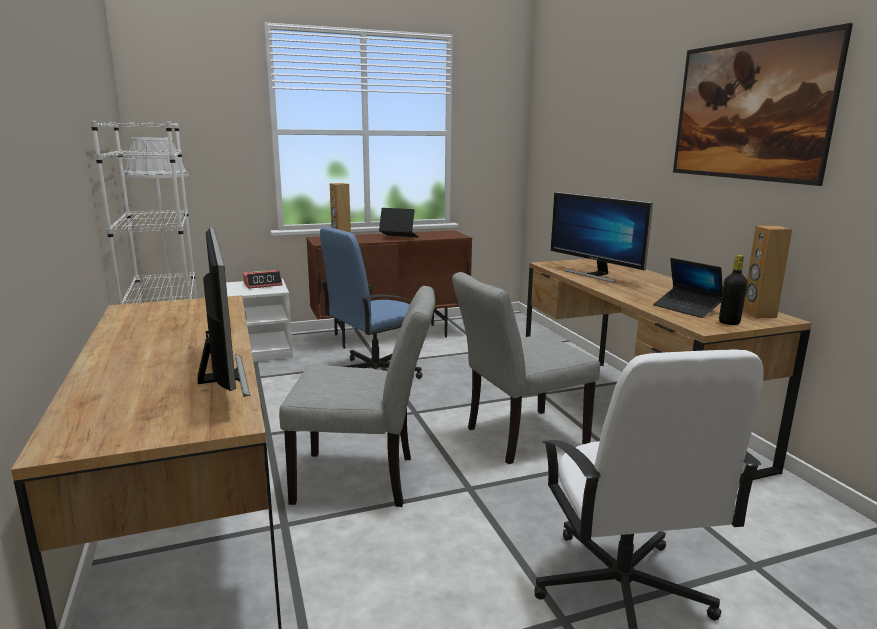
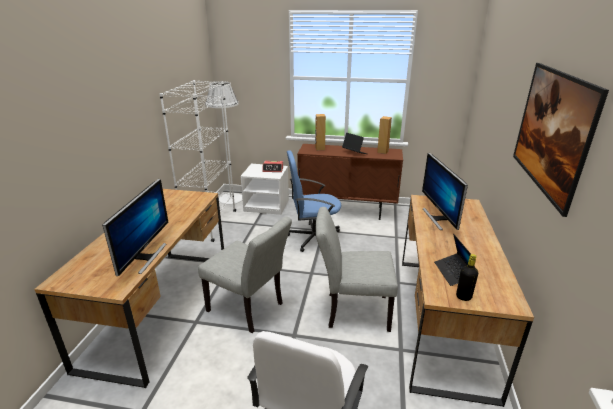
camera: 30 degrees right, 10 degrees up
(758, 314) = (502, 295): brown speaker -> brown speaker (382, 151)

